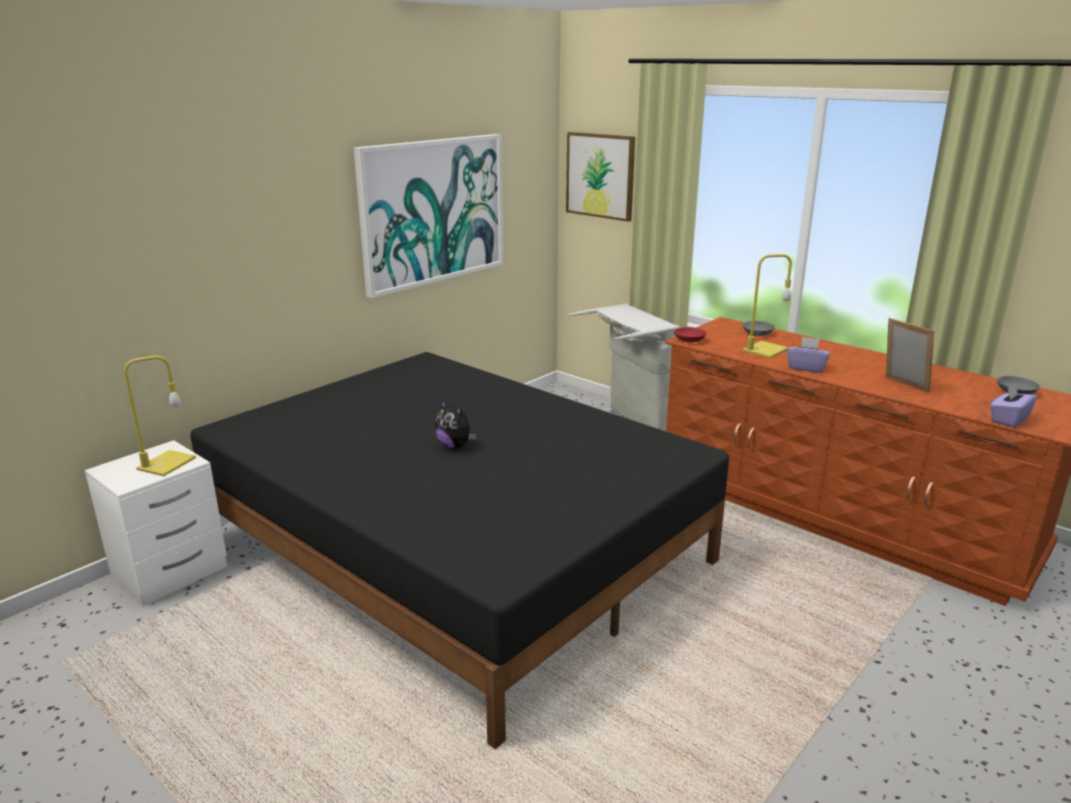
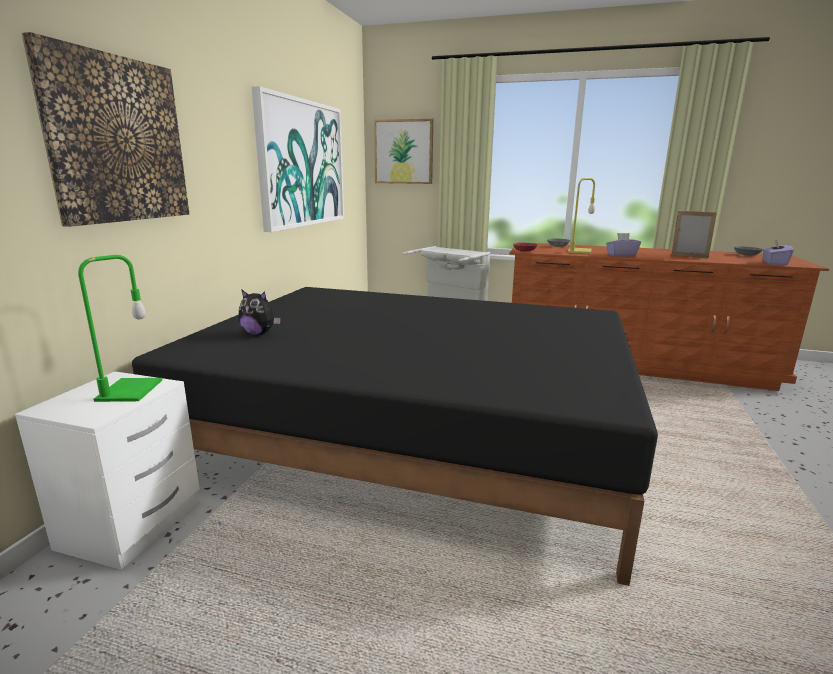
camera: 25 degrees left, 5 degrees down
(166, 464) = (129, 391): yellow table lamp -> green table lamp
(185, 241) = (117, 140): none -> picture
(455, 446) = (424, 333): plush toy -> plush toy (259, 333)

